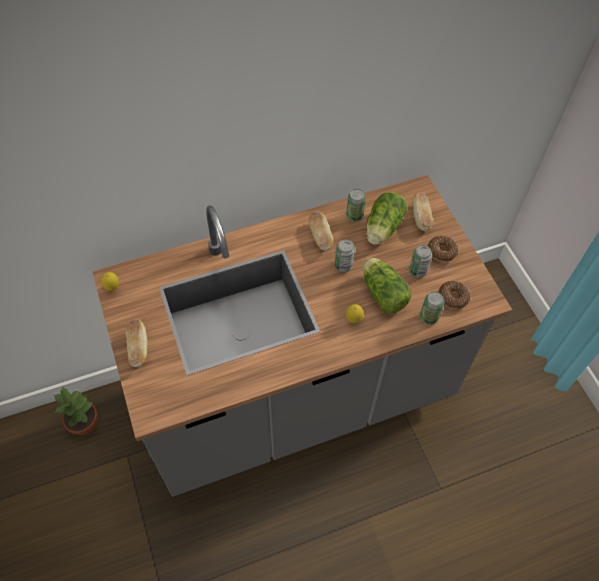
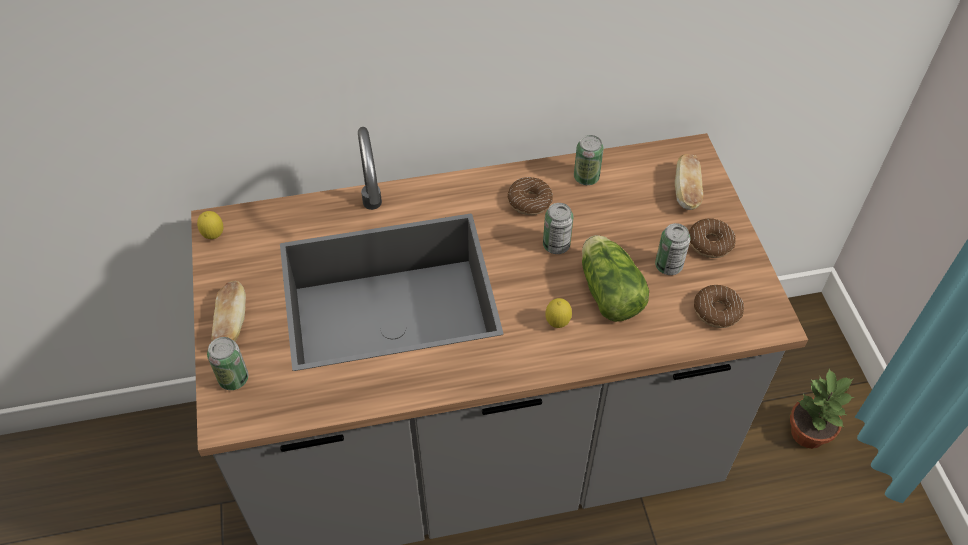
camera: 10 degrees right, 5 degrees down
(85, 423) = (171, 448): potted plant -> potted plant (808, 432)
(320, 237) = (529, 201): bread -> donut
(382, 229) = (624, 201): lettuce -> none
(429, 317) = (674, 334): can -> can (233, 379)

